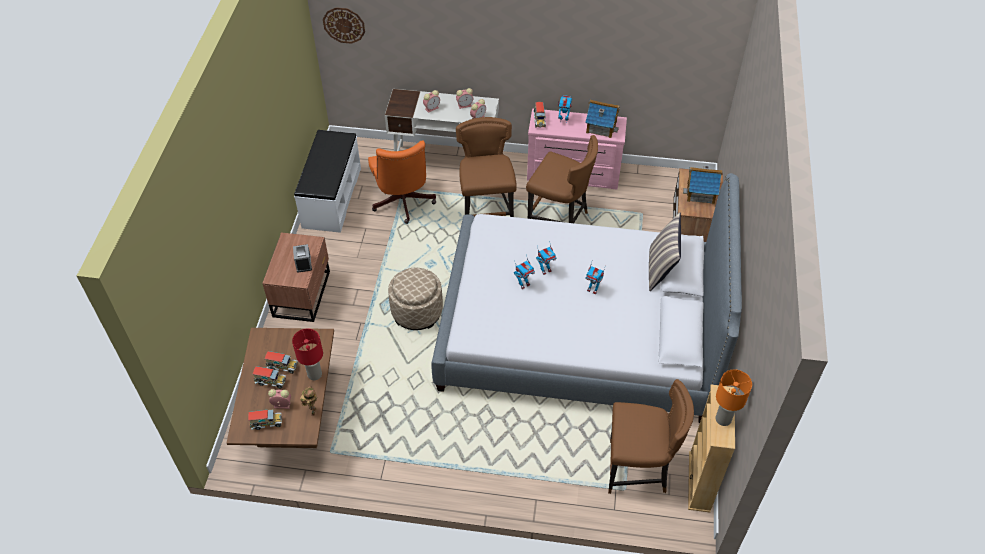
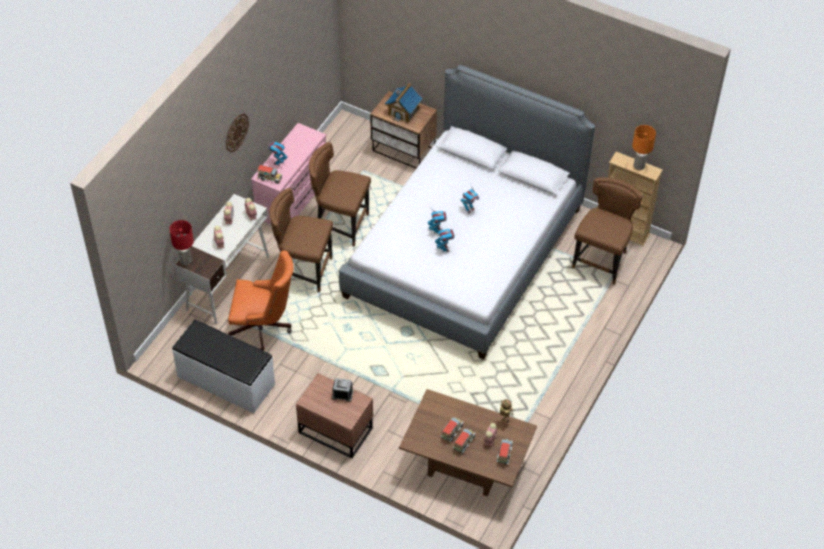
camera: 70 degrees left, 0 degrees up
(314, 375) = (469, 412): red table lamp -> red table lamp (186, 261)
(344, 25) = (136, 247): wall clock -> wall clock (236, 132)
(417, 312) = (396, 351): beige ottoman -> none
(559, 218) = (340, 225): brown chair -> brown chair turned 120 degrees counterclockwise
(601, 126) = (300, 142): toy house -> none
(661, 269) = (468, 163): pillow -> none

